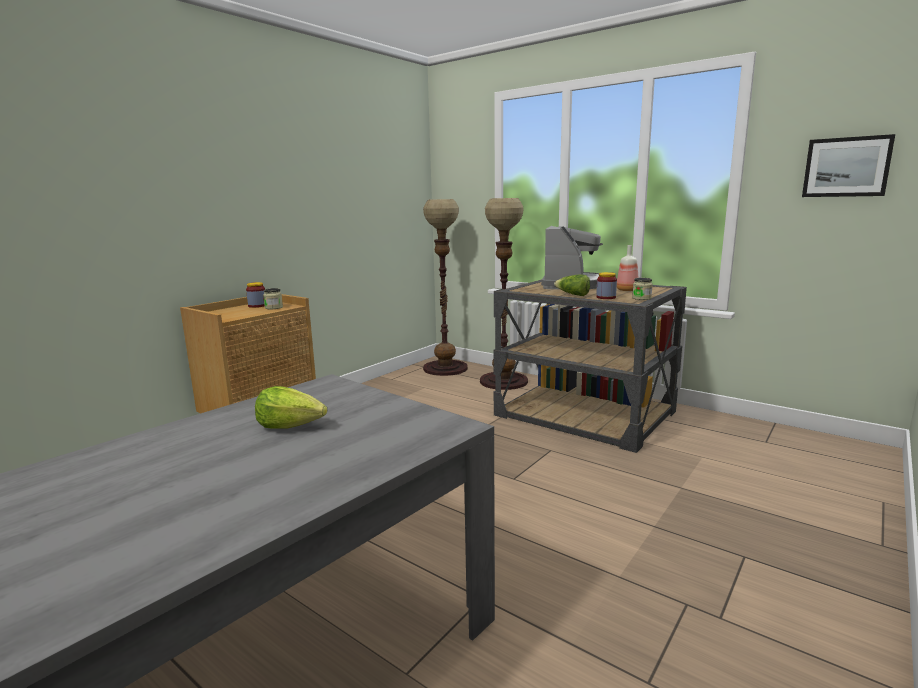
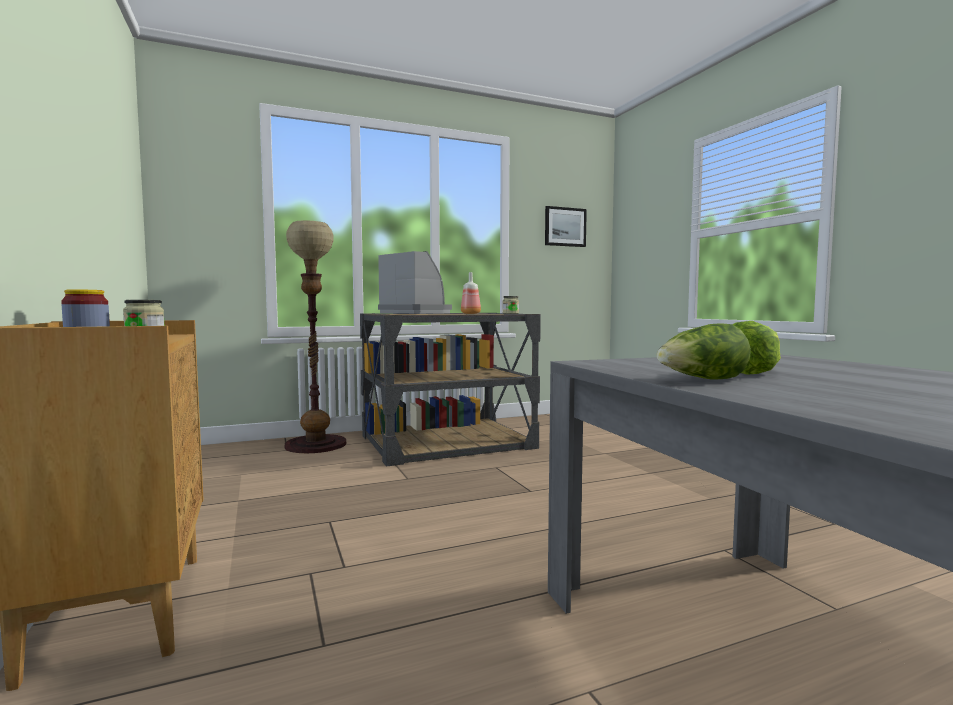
camera: 60 degrees left, 10 degrees down
(445, 368) = (212, 455): floor lamp -> none
(573, 295) = (461, 314): lettuce -> lettuce (702, 380)
(606, 297) = (489, 313): jar -> none

